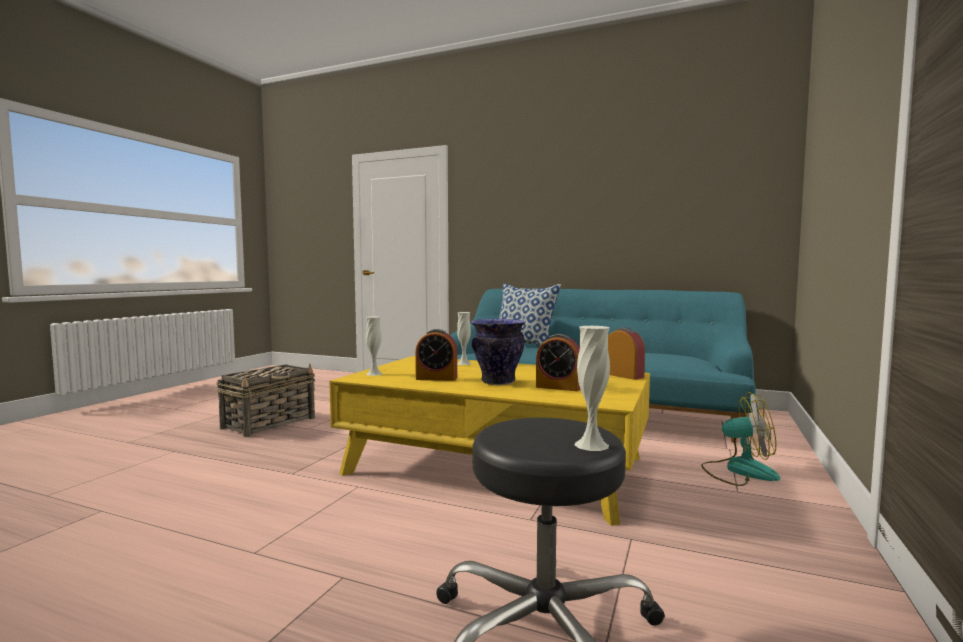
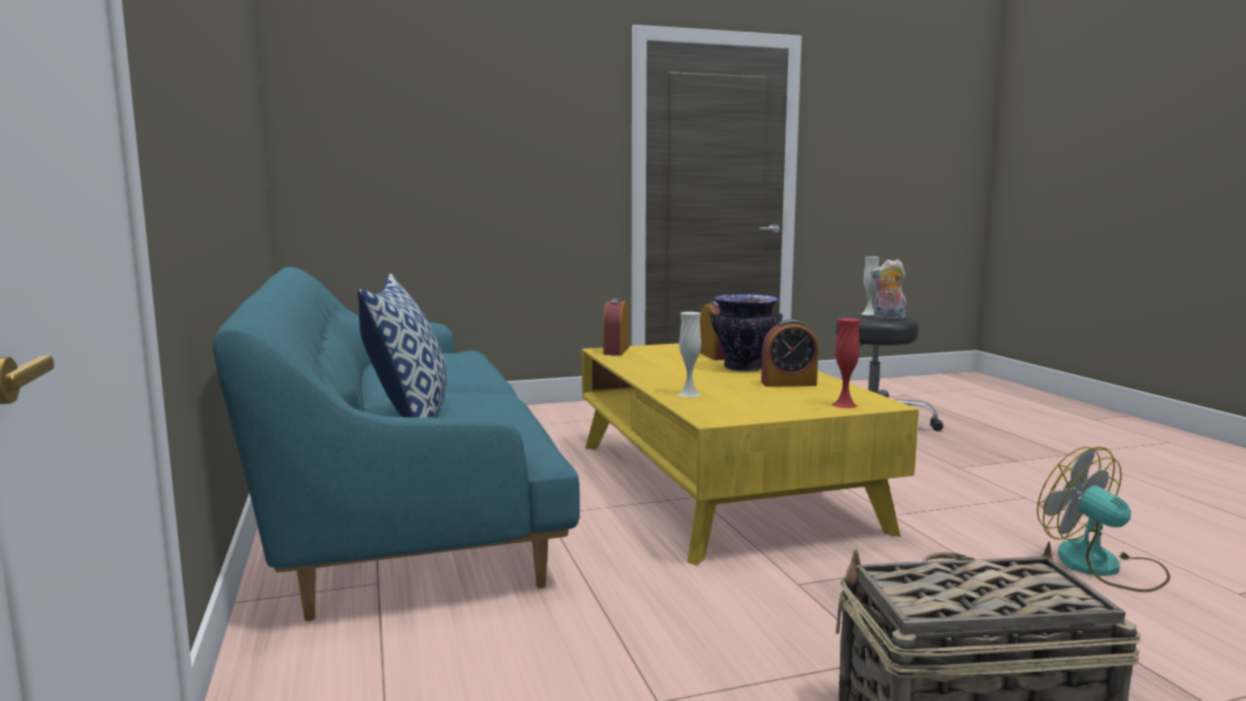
camera: 130 degrees left, 5 degrees up
(374, 374) = (844, 405): white vase -> red vase
(436, 378) = (788, 383): alarm clock -> alarm clock turned 120 degrees clockwise
(529, 437) = (887, 318): none -> plush toy
(739, 471) = (559, 421): fan -> fan (1103, 567)

